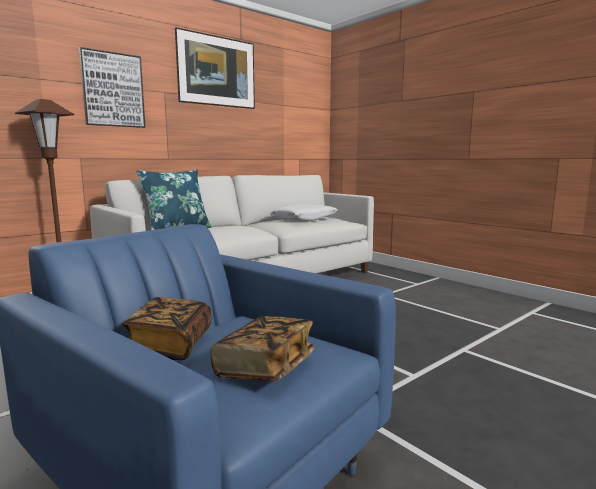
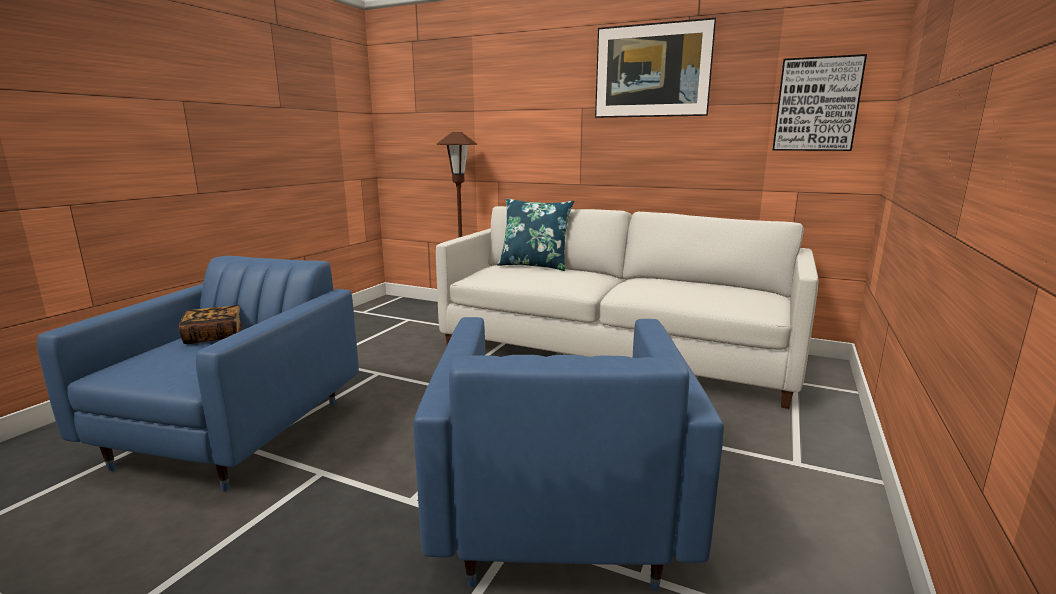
camera: 65 degrees right, 5 degrees up
(113, 90) = (528, 113): picture -> picture (817, 104)
(265, 368) = (167, 365): book -> none
(304, 219) = (687, 289): white pillow -> none
(440, 334) = (559, 509): none -> blue armchair

